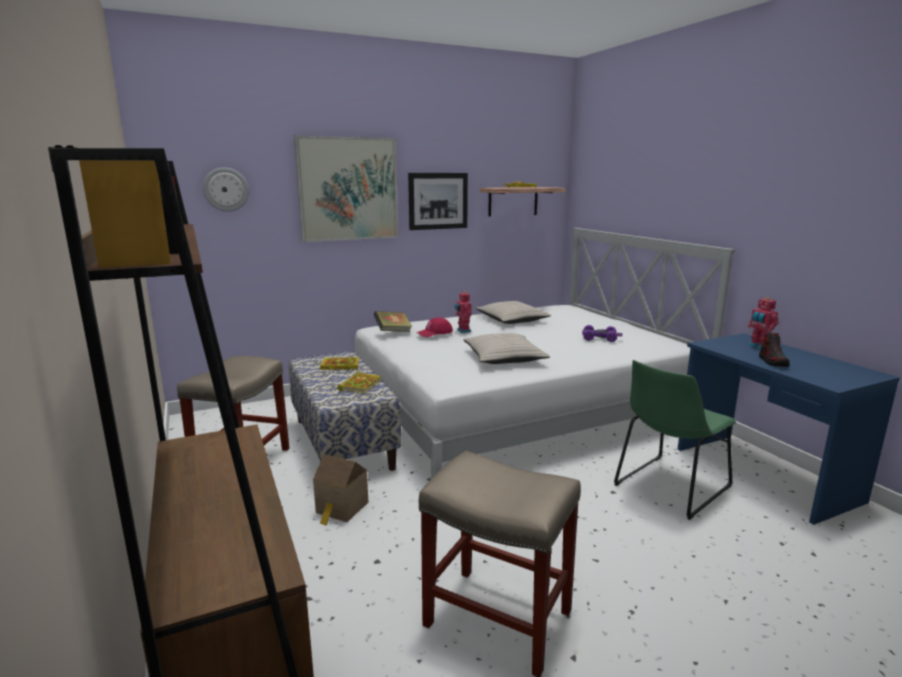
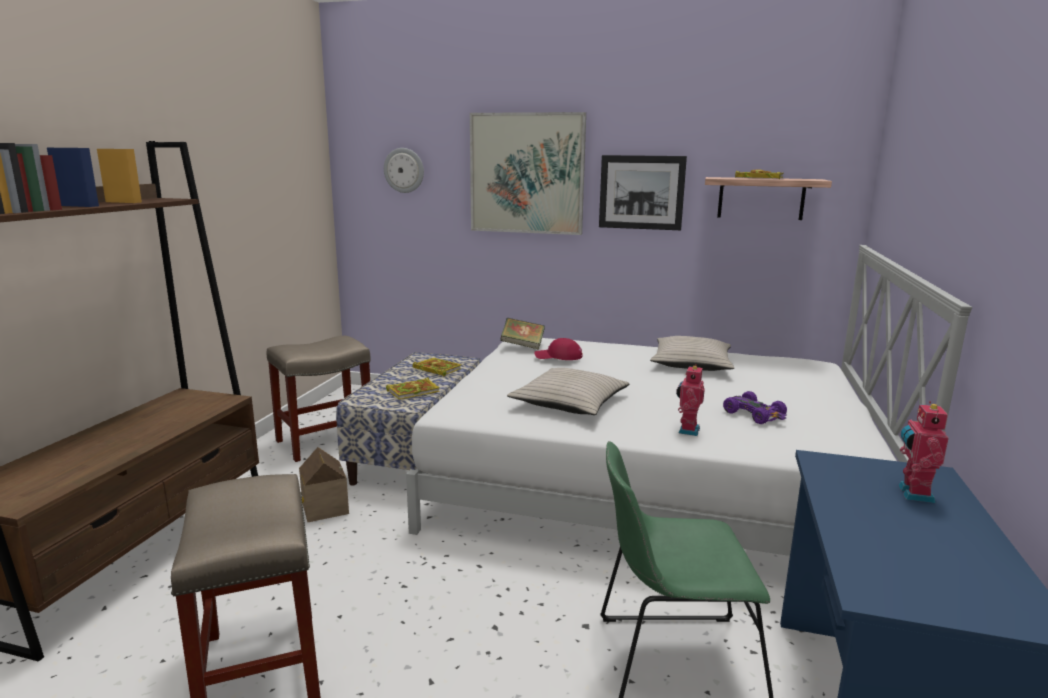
camera: 40 degrees right, 0 degrees up
(463, 331) = (595, 362): toy robot -> toy robot (687, 430)
(773, 362) = (864, 522): shoe -> none

